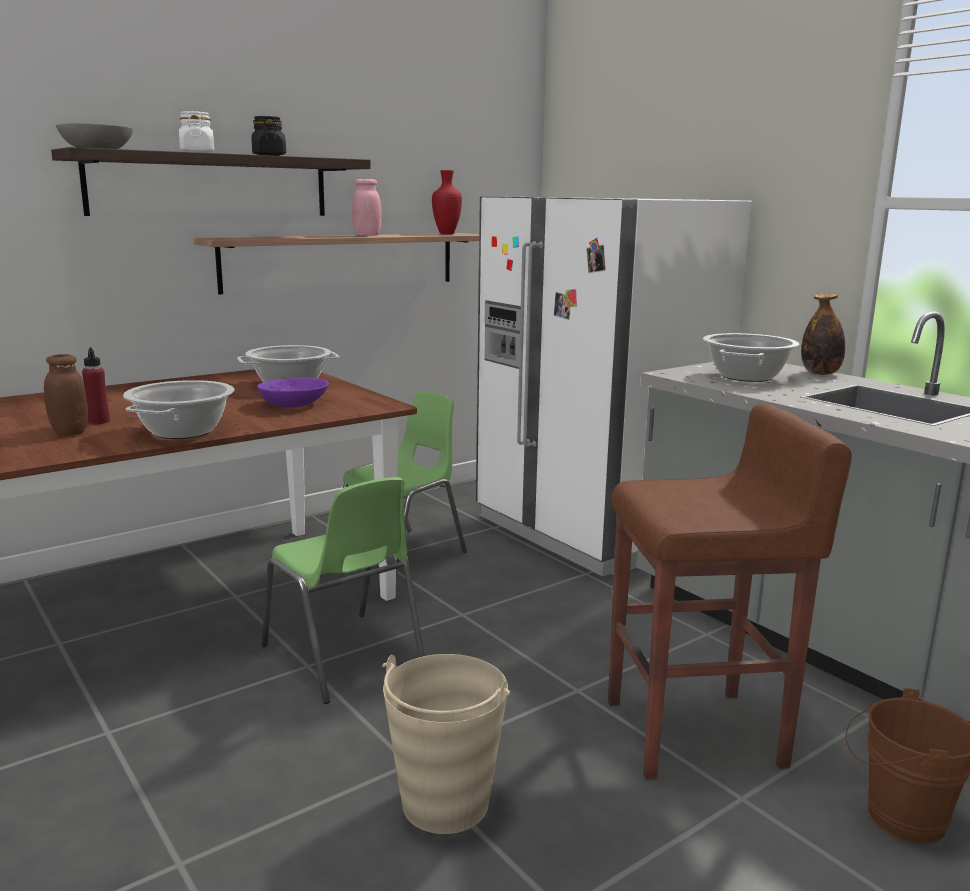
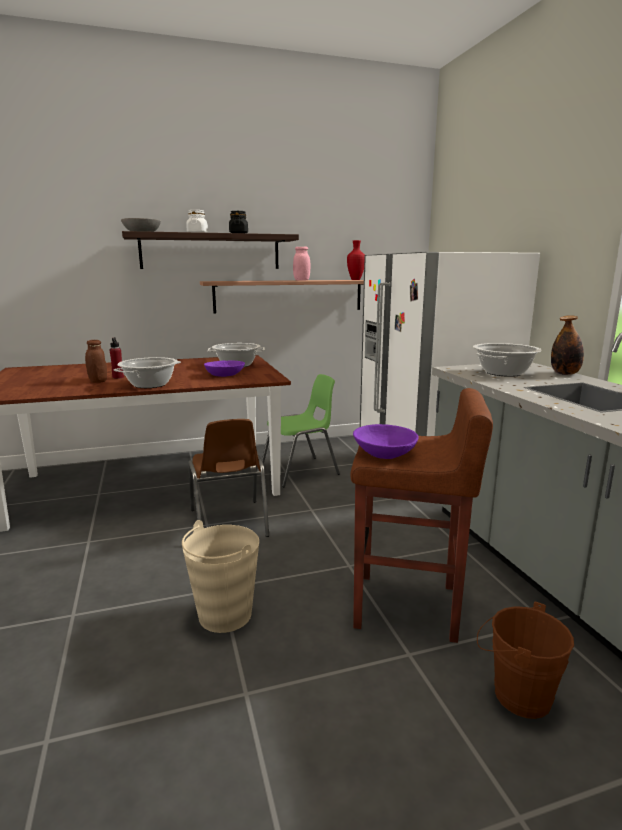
camera: 20 degrees right, 0 degrees up
(344, 657) = (229, 523): green chair -> brown chair
(682, 509) = (384, 452): none -> purple bowl

